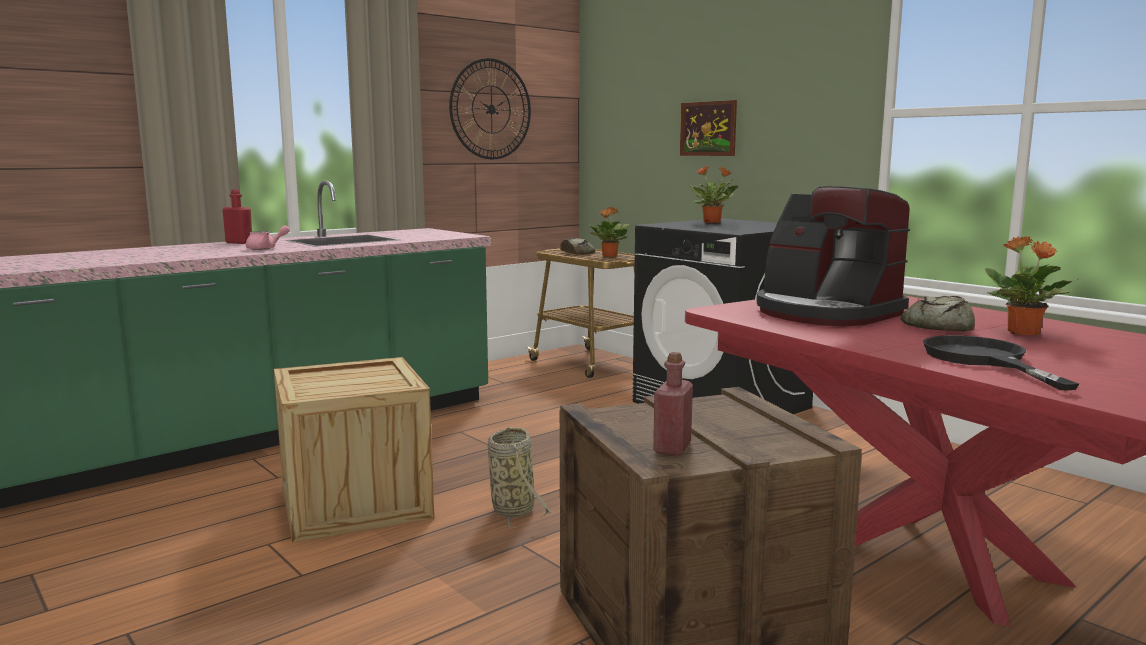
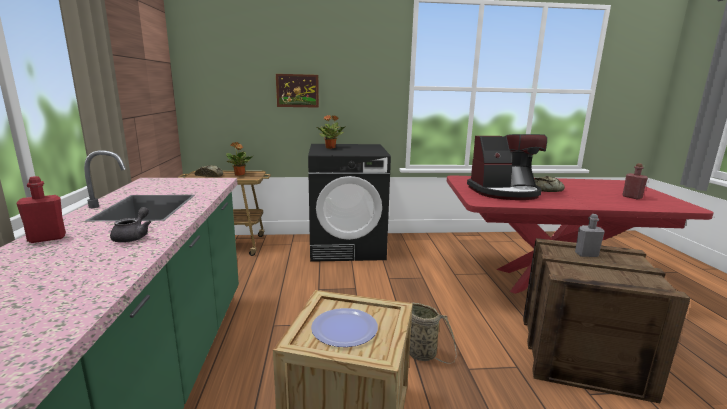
camera: 55 degrees left, 5 degrees up
(266, 248) = (133, 237): pink teapot -> grey teapot
(341, 380) = (344, 328): none -> plate
(491, 109) = (137, 71): wall clock -> none
(672, 448) = (630, 278): red bottle -> red bottle (632, 197)
(737, 420) = (586, 254): none -> grey bottle
(983, 360) = (611, 201): black frying pan -> none
(1023, 333) = (565, 186): potted plant -> none

